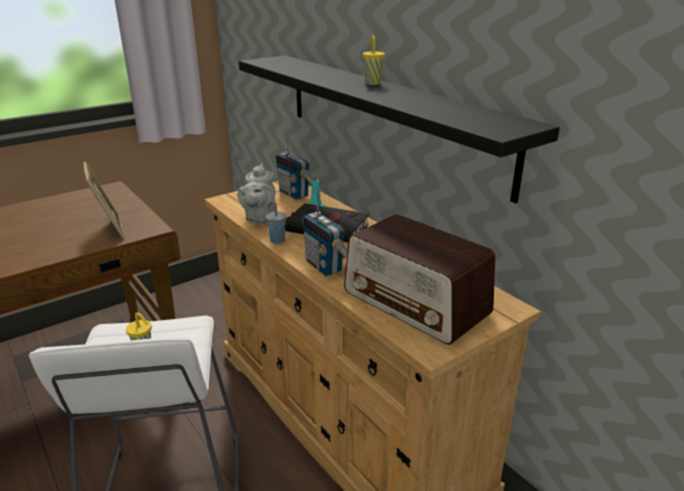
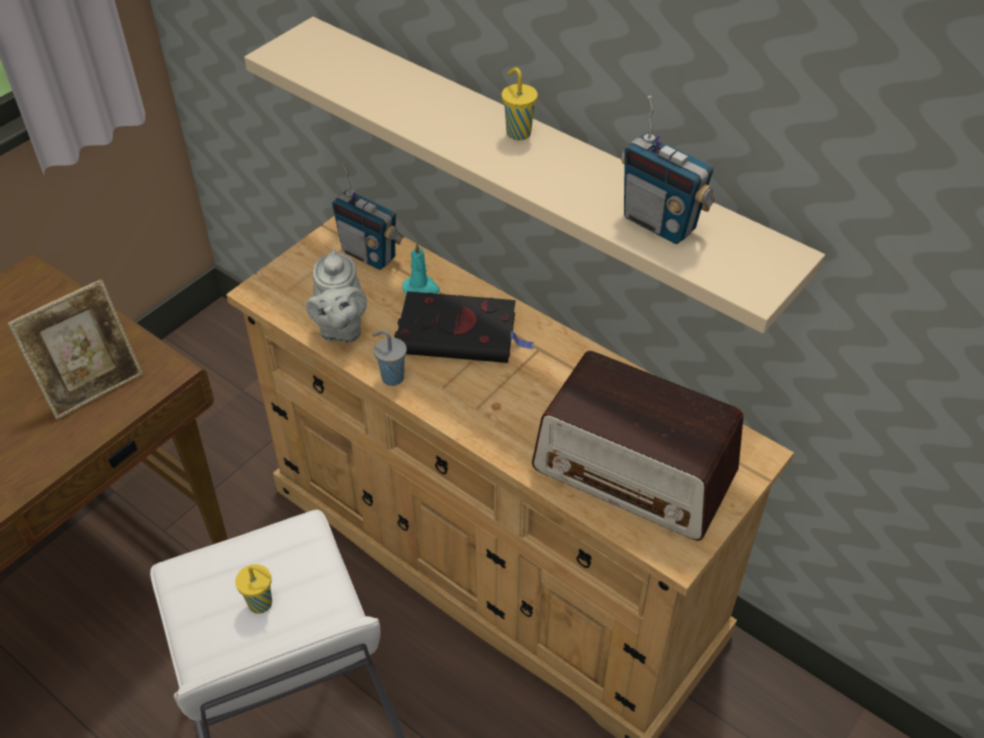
camera: 15 degrees left, 20 degrees up
(110, 229) = (93, 386): picture frame -> picture frame turned 90 degrees clockwise
(324, 266) = (485, 422): radio -> radio (660, 223)
(387, 117) = (537, 166): black shelf -> beige shelf

